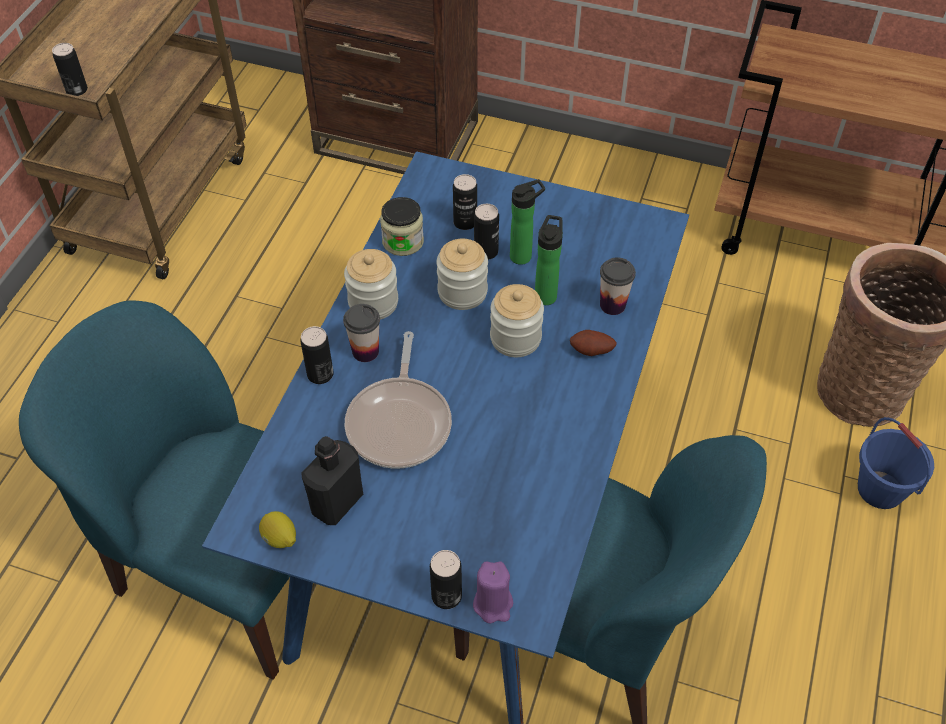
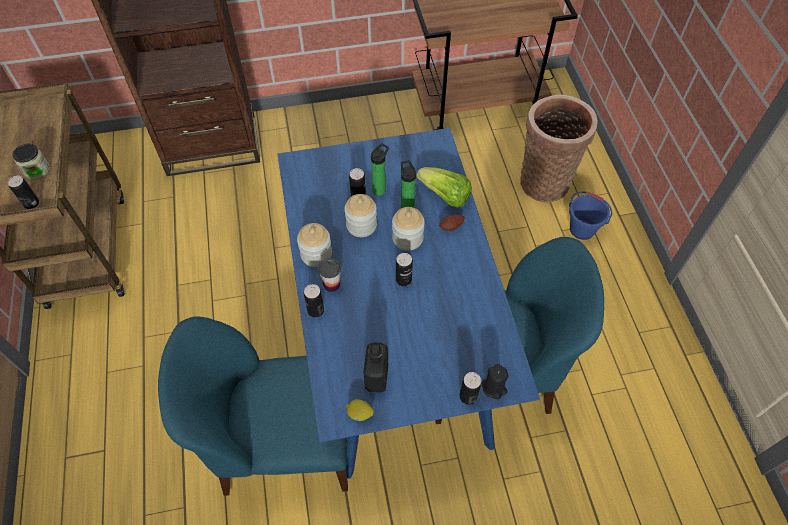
camera: 30 degrees left, 5 degrees up
(400, 422) = (379, 315): frying pan -> none
(403, 241) = (308, 211): jar -> jar (37, 170)
(465, 222) = (335, 184): can -> can (403, 279)
(493, 604) = (494, 388): purple candle -> black candle
(612, 305) = (445, 196): cup -> lettuce

